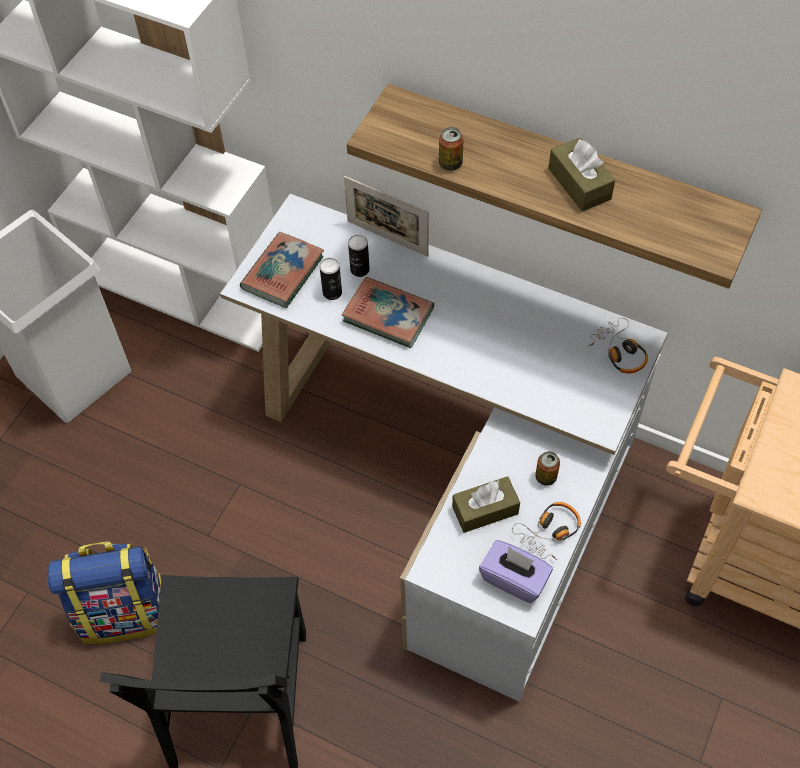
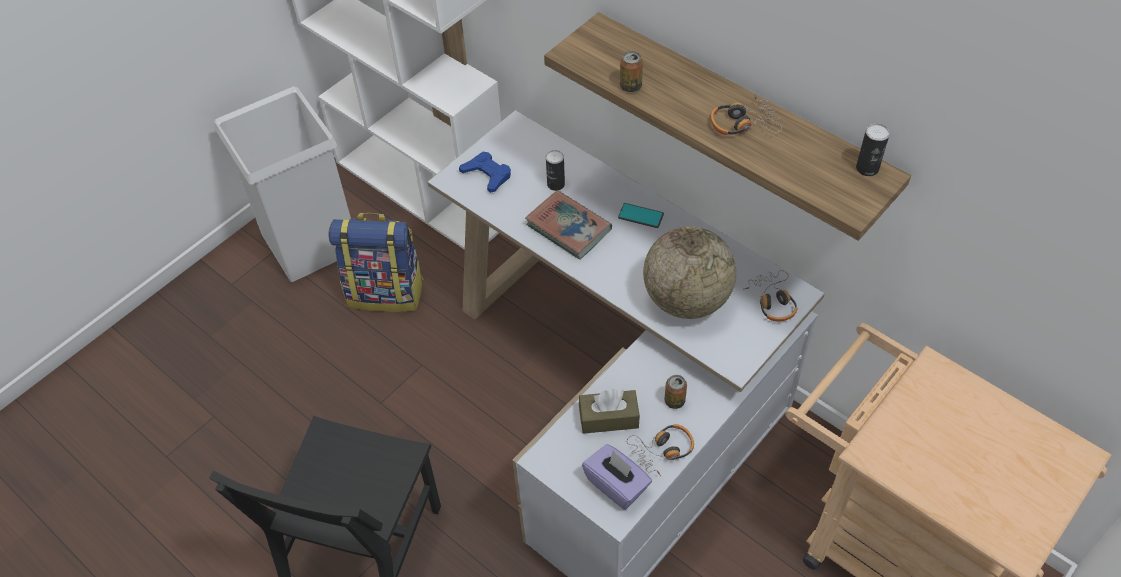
camera: 15 degrees right, 5 degrees down
(126, 612) = (290, 452): backpack -> backpack (386, 292)
(283, 273) = (487, 175): book -> blue game controller
(332, 292) = (525, 199): can -> can (867, 168)
(387, 238) = (589, 163): picture frame -> none
(459, 287) = (641, 216): none -> phone
(533, 369) = (686, 300): none -> globe
(579, 184) = (743, 123): brown tissue box -> headphones

